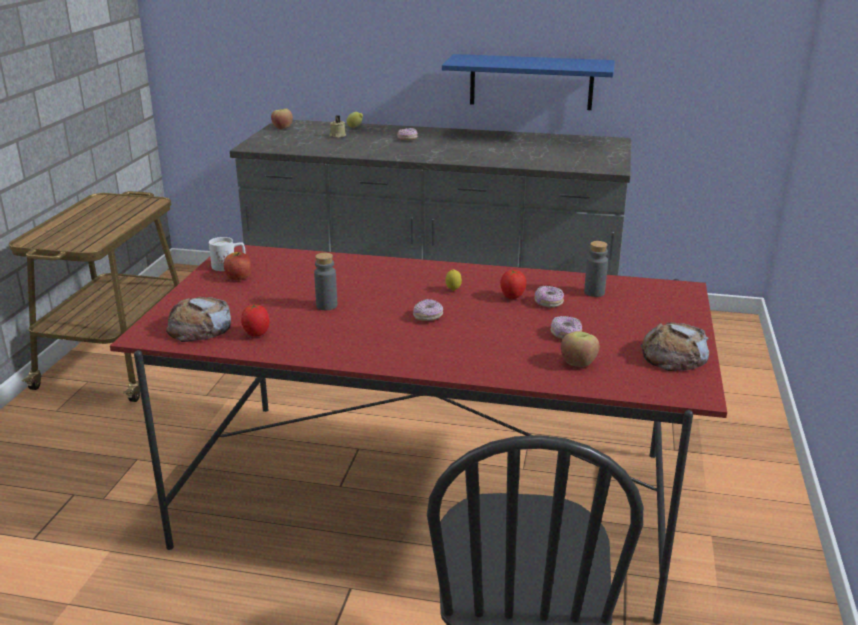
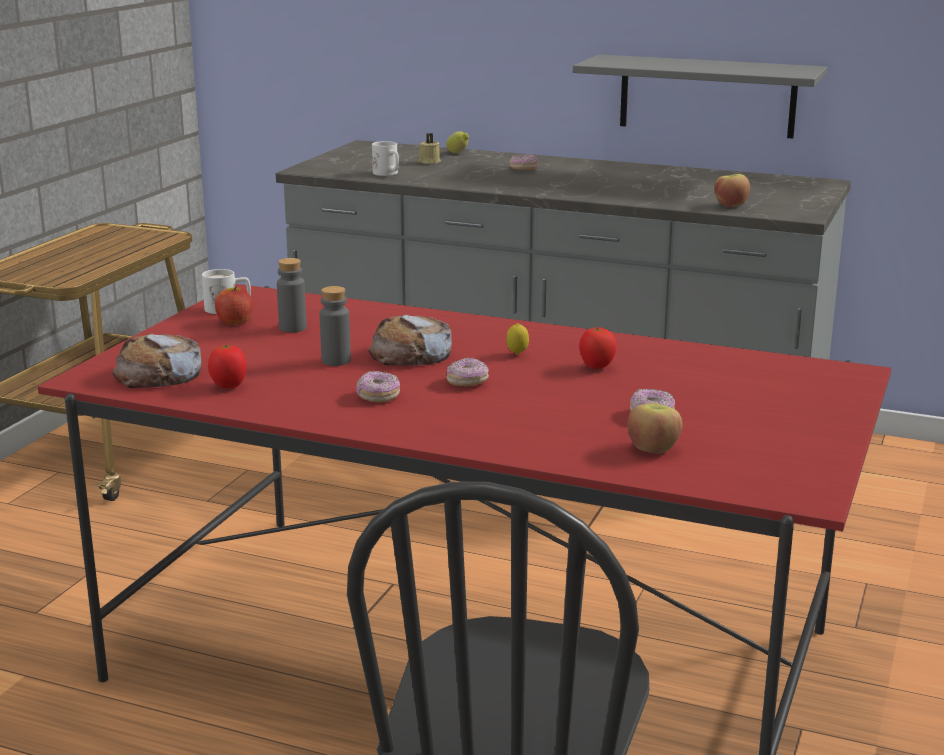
camera: 10 degrees right, 5 degrees down
(282, 128) = (358, 150): apple -> apple (730, 205)
(313, 148) = (388, 174): none -> white mug
(531, 82) = (707, 96): blue shelf -> grey shelf
(548, 303) = (645, 377): donut -> donut (378, 396)
(594, 292) = (718, 369): grey bottle -> grey bottle (292, 328)
(674, 355) = (798, 450): bread -> bread (411, 354)

